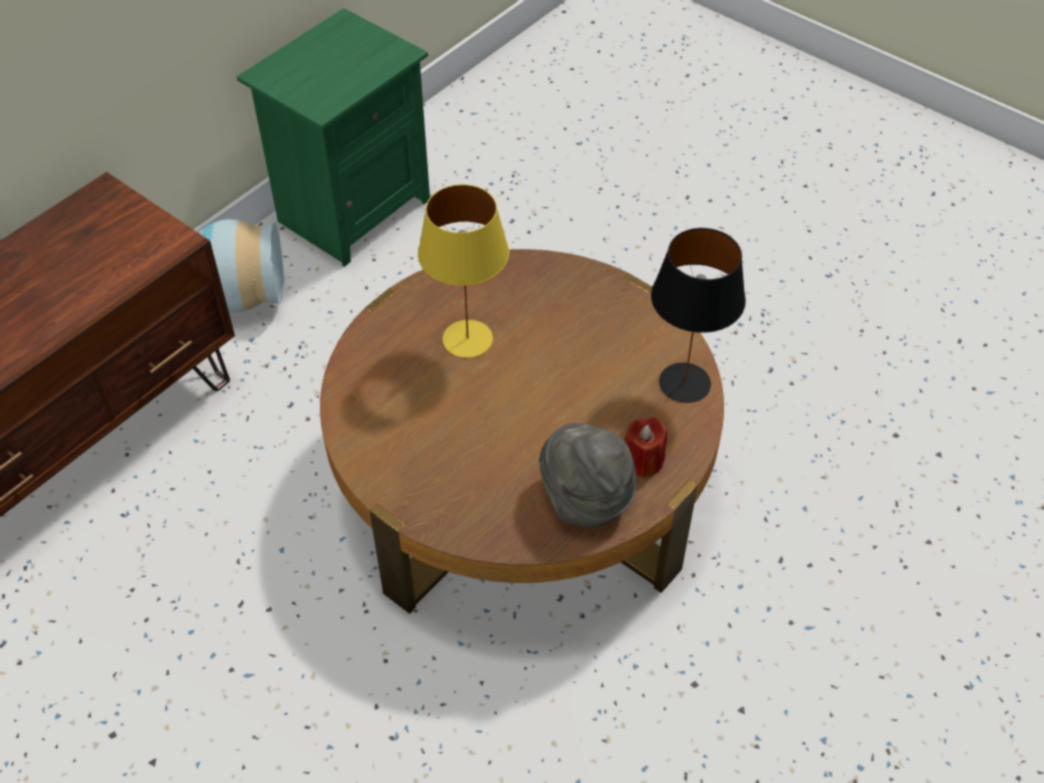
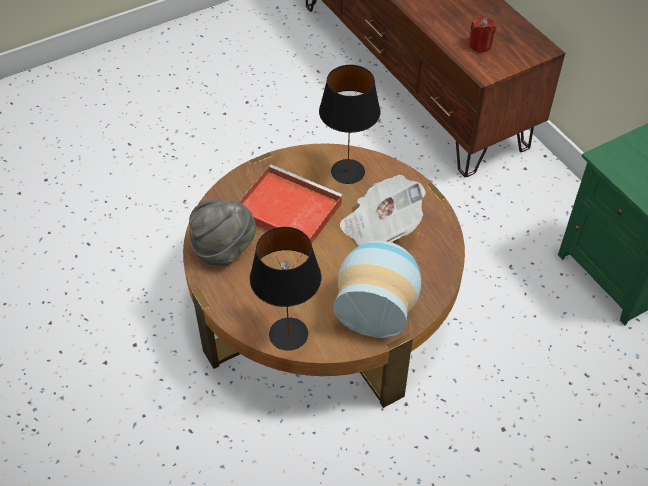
camera: 110 degrees right, 0 degrees up
(241, 296) = (541, 195): vase -> vase (376, 307)
(378, 401) = (347, 172): none -> black table lamp
(468, 339) = (381, 227): yellow table lamp -> newspaper
(480, 449) = (286, 209): none -> red tray
(643, 461) = (235, 287): red candle -> red candle (480, 45)

